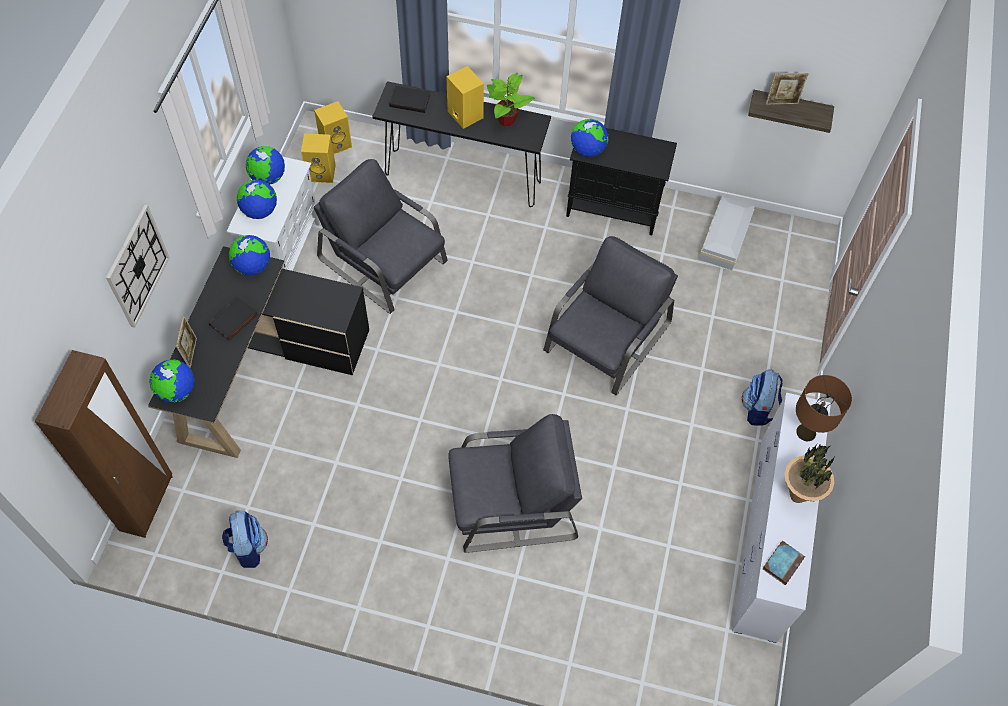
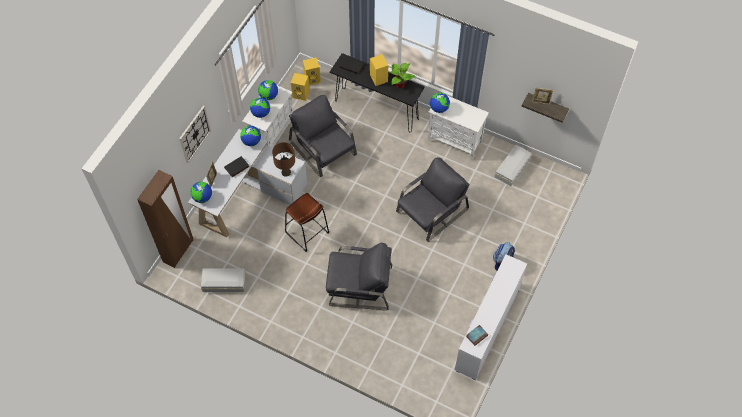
camera: 15 degrees right, 0 degrees up
(248, 547) = (223, 282): backpack -> white storage box
(263, 369) = (248, 194): black desk -> white desk
(389, 421) = (307, 233): none -> brown stool
(614, 209) = (455, 141): black cabinet -> white cabinet
(797, 495) = (494, 305): potted plant -> none
(806, 432) = (509, 275): brown table lamp -> brown table lamp (286, 172)

